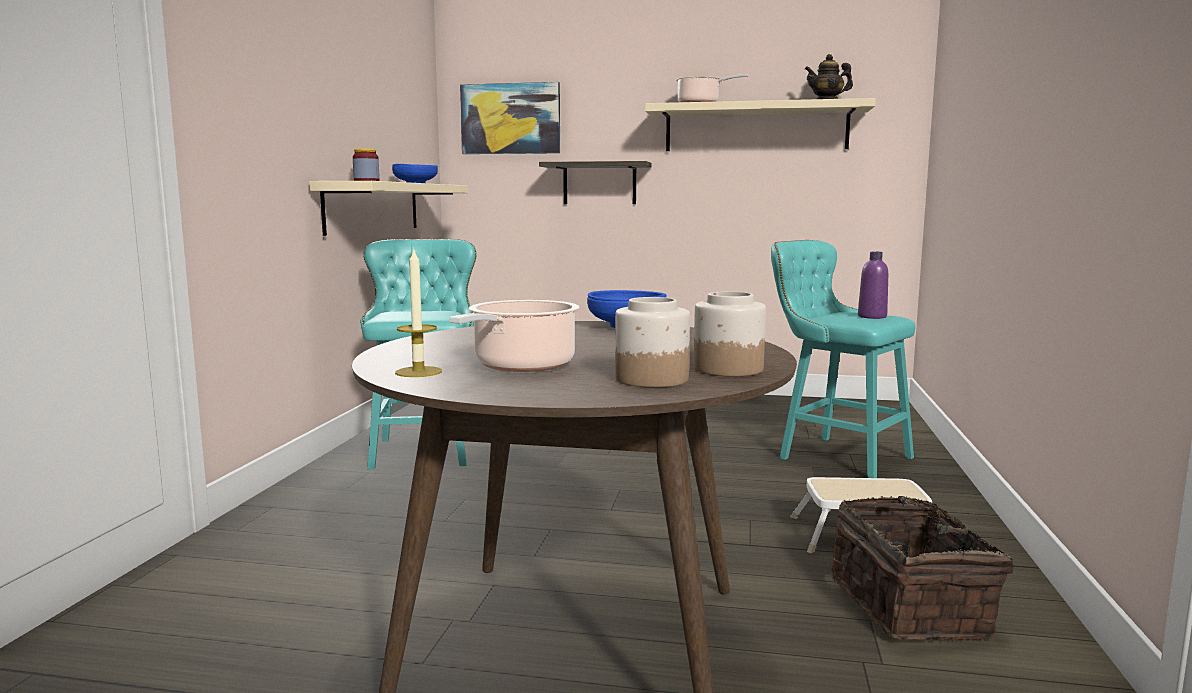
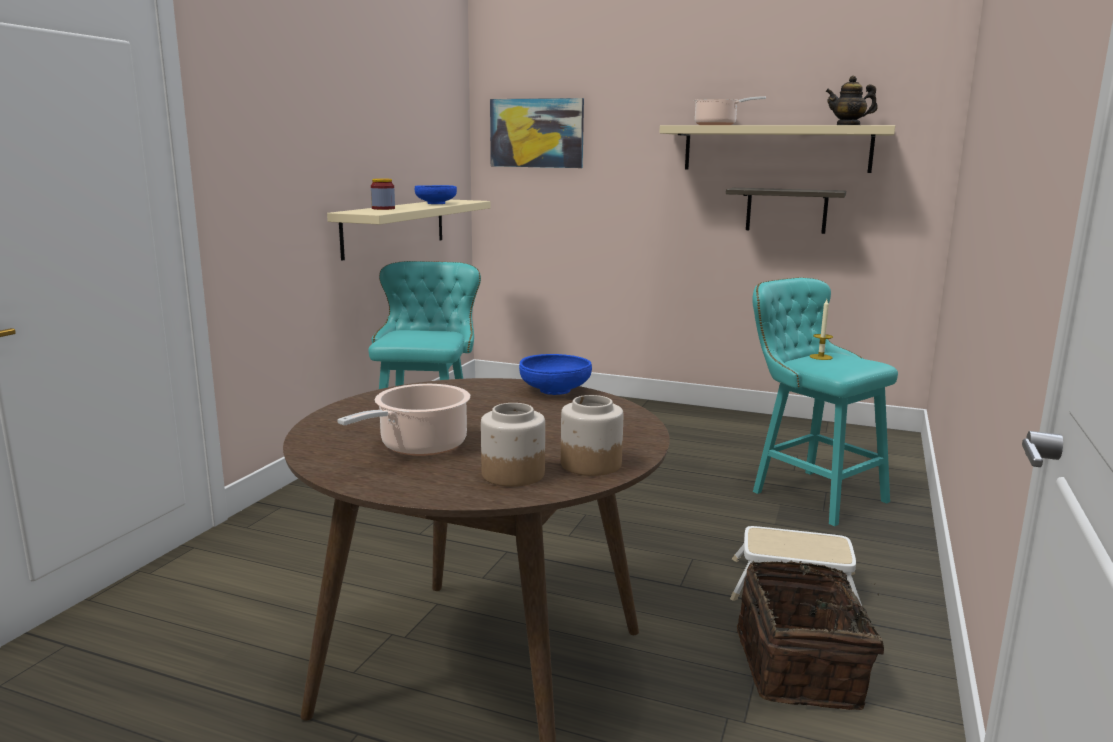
camera: 10 degrees right, 5 degrees up
(418, 372) = (332, 449): candle -> candle (820, 357)
(599, 183) = (619, 199): shelf -> shelf (786, 210)
(872, 316) = (851, 363): purple bottle -> none

